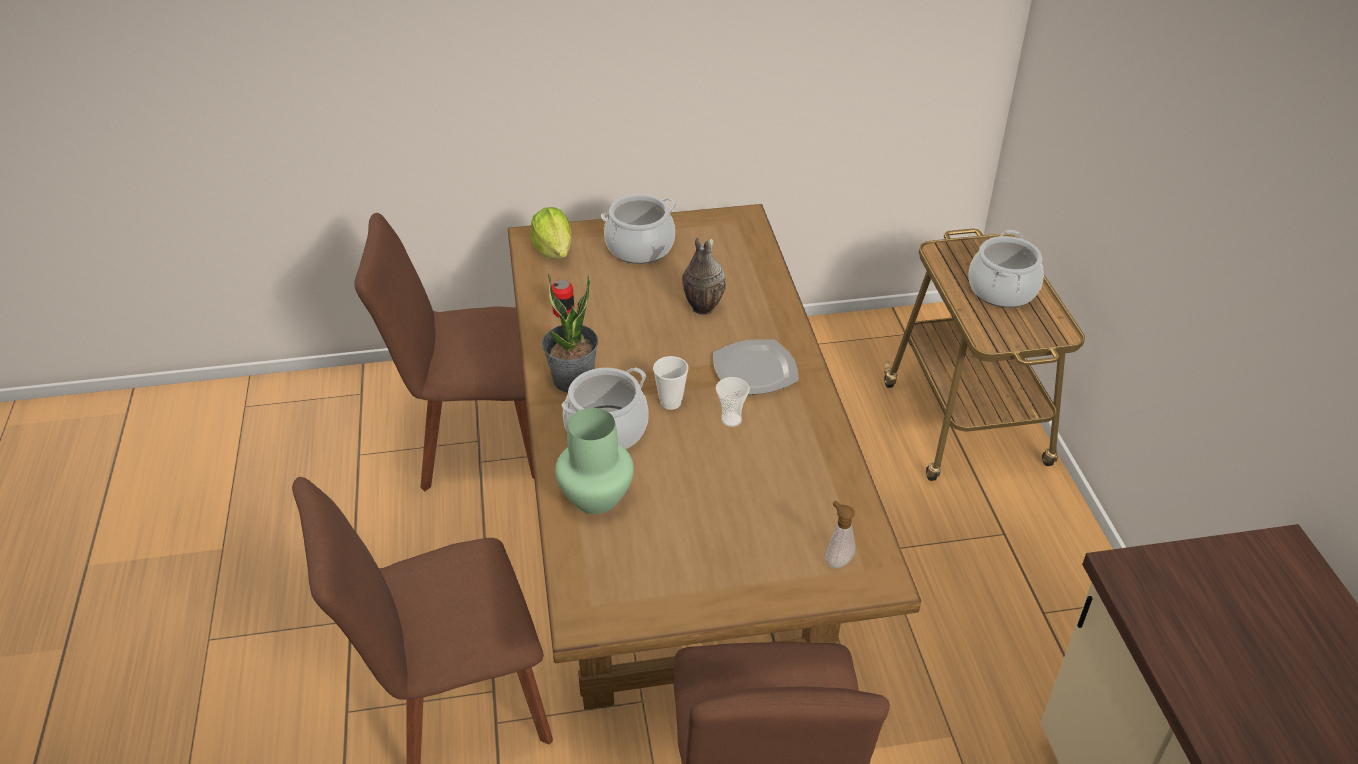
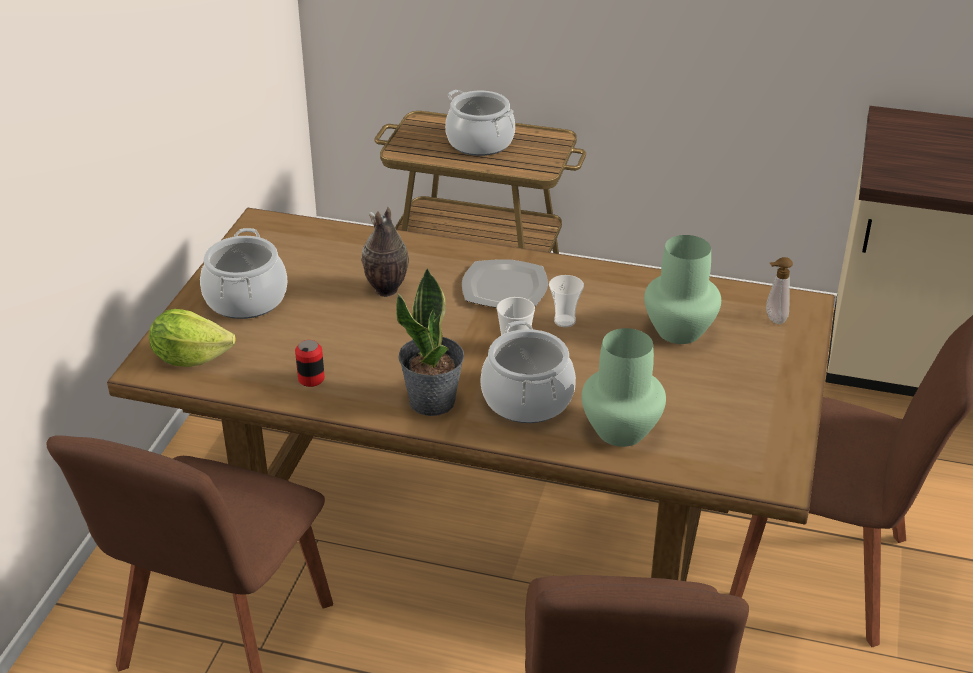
camera: 65 degrees left, 5 degrees down
(769, 497) = (680, 331): none -> green vase

